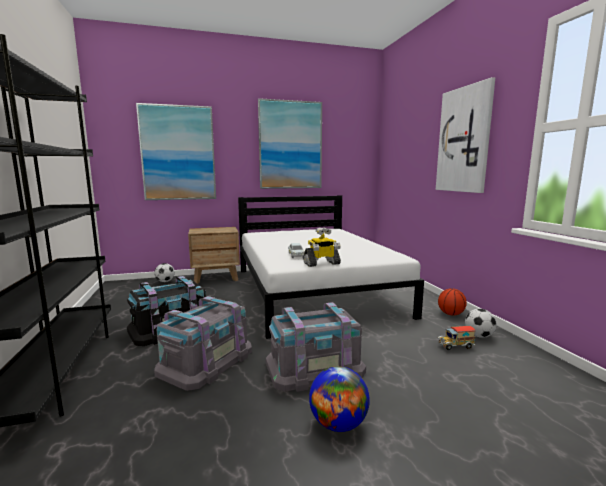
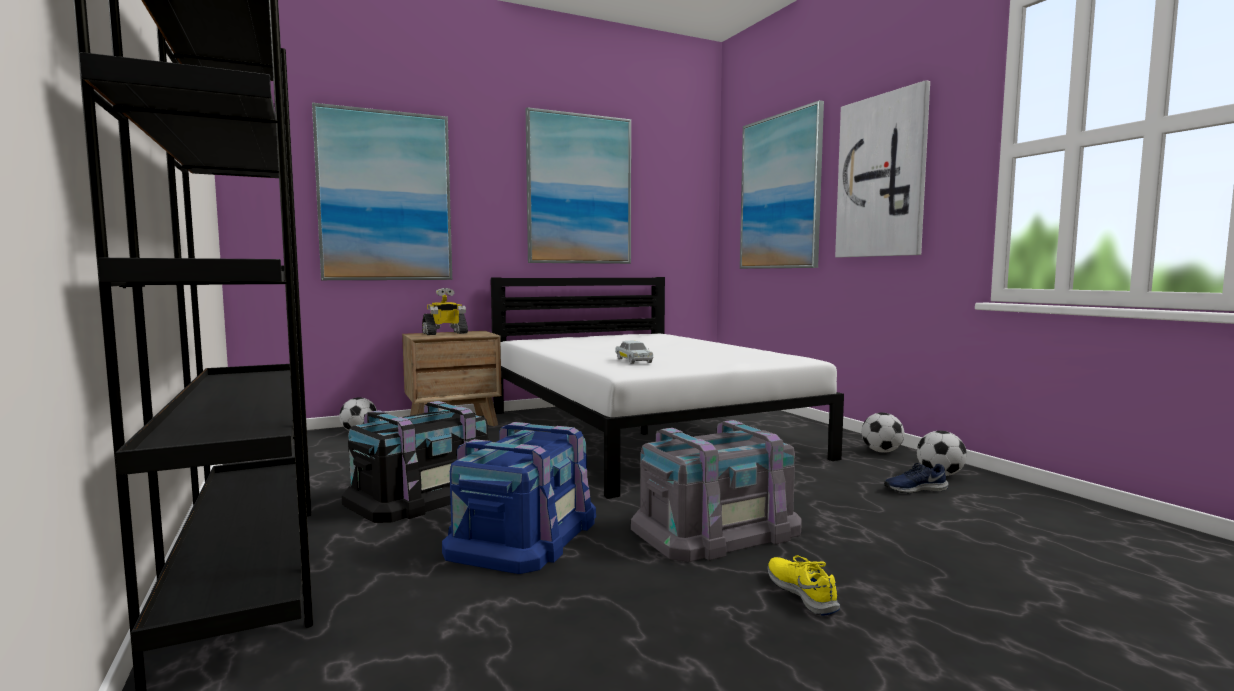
camera: 10 degrees left, 5 degrees down
(206, 360) = (523, 533): grey storage box -> blue storage box
(321, 263) = (688, 368): toy robot -> toy robot (445, 333)
(338, 424) = (802, 592): globe -> yellow shoe
(409, 146) = (780, 192): none -> picture
(450, 314) = (881, 451): basketball -> football
(455, 346) = (914, 489): toy truck -> blue shoe

